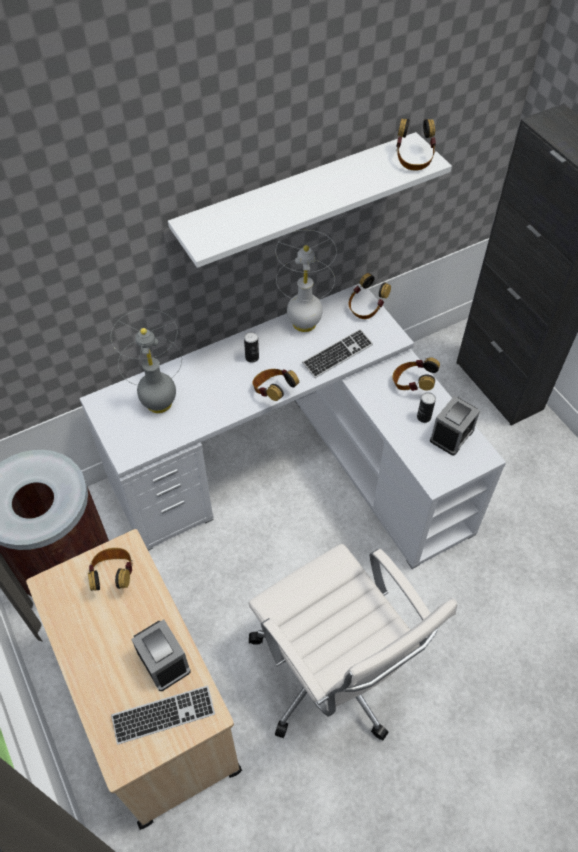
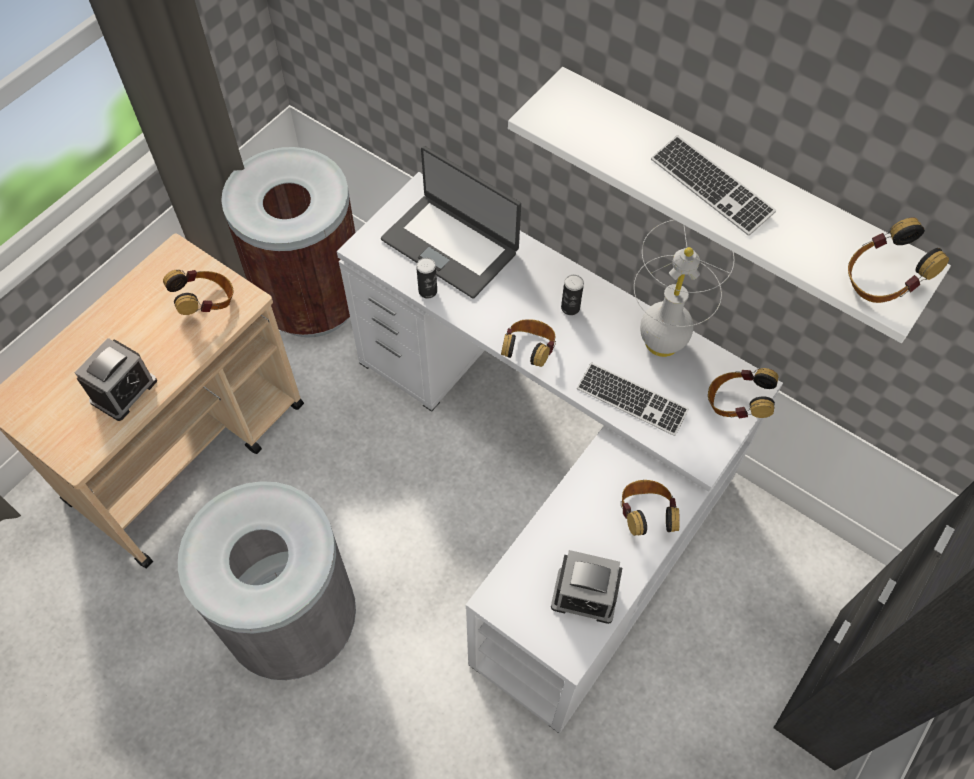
camera: 65 degrees right, 5 degrees up
(159, 402) = (451, 245): grey table lamp -> laptop
(163, 715) = (65, 417): keyboard -> keyboard (711, 187)
(333, 672) = (293, 621): white office chair -> grey trash can
(424, 417) = (596, 549): can -> can (428, 291)

